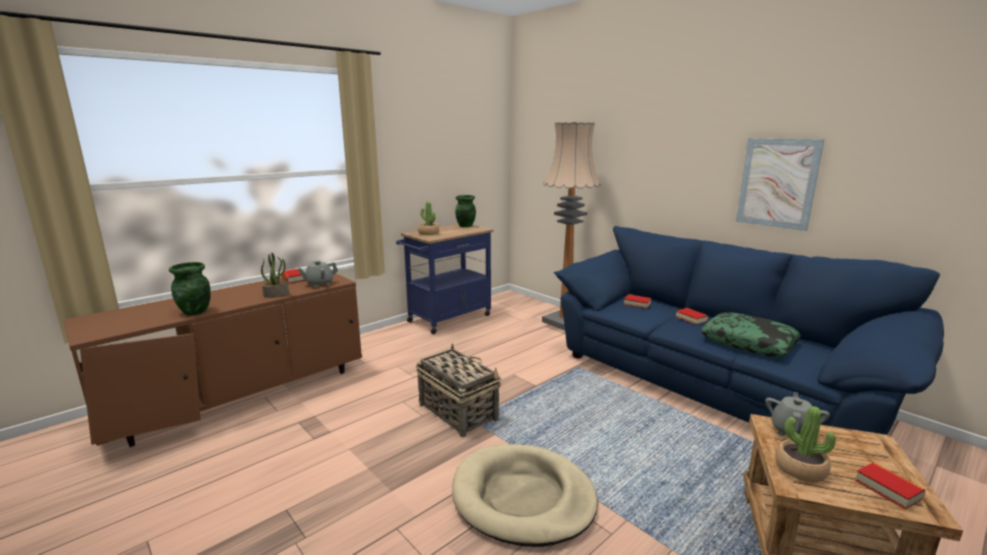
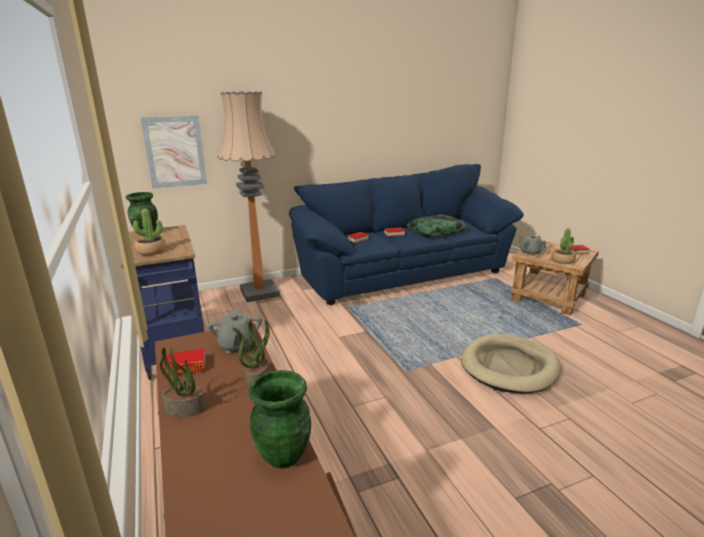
camera: 70 degrees left, 5 degrees up
(248, 287) = (185, 409): none -> potted plant
(457, 411) = (387, 376): basket -> none
(777, 183) = (392, 130): picture -> picture (175, 152)

